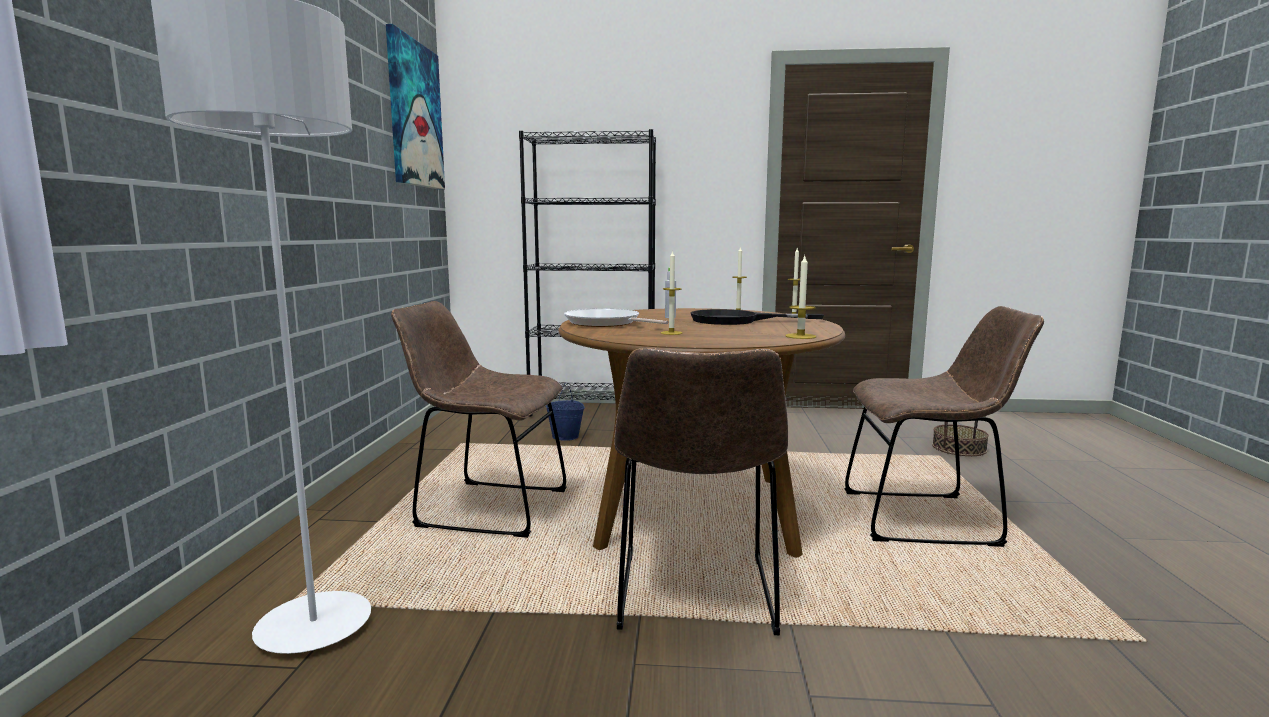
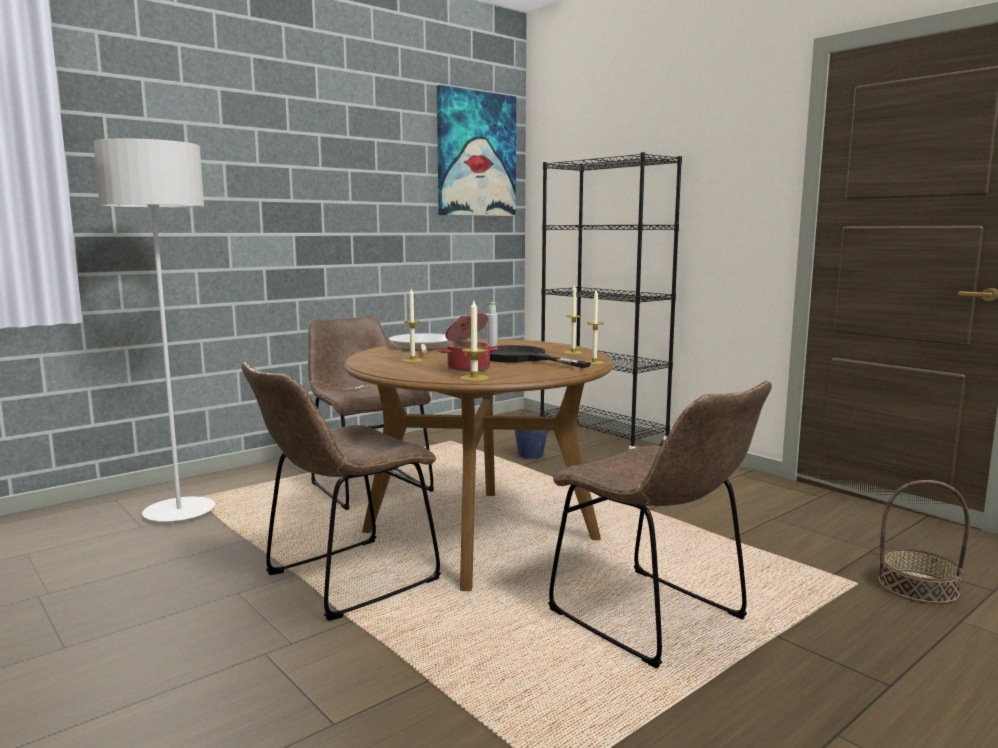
camera: 45 degrees right, 0 degrees up
(749, 331) = (468, 368): none -> cooking pot

